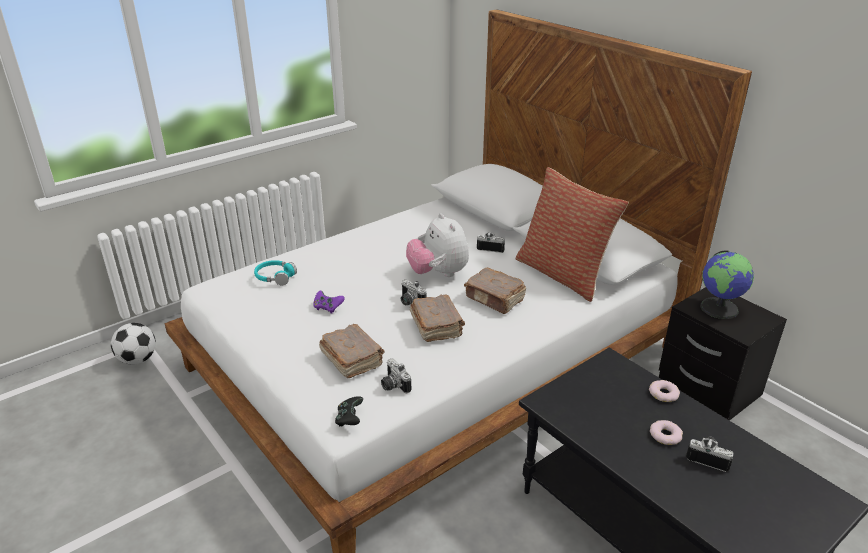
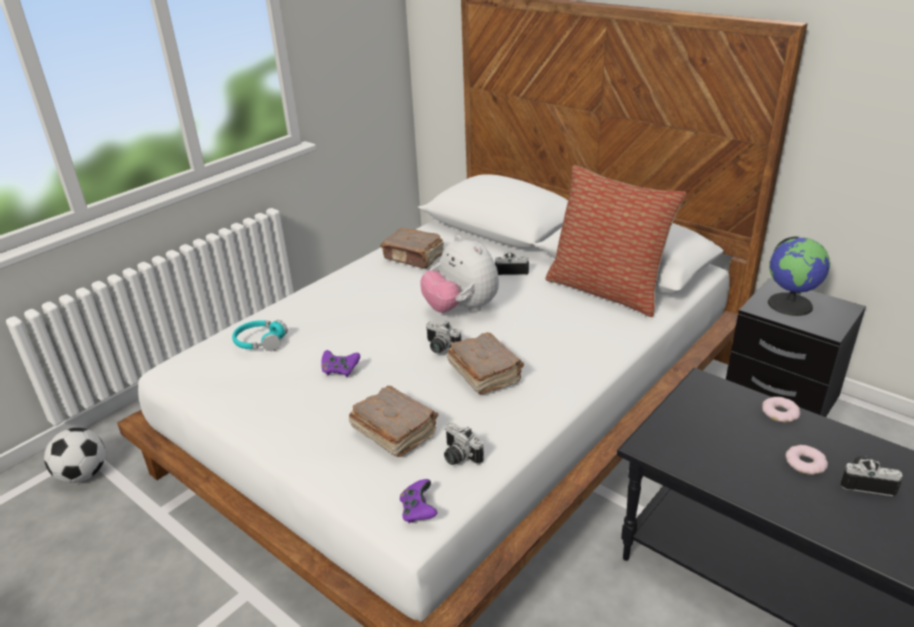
camera: 10 degrees left, 0 degrees up
(349, 419) = (418, 511): black game controller -> purple game controller
(495, 299) = (541, 330): brown book -> brown book (414, 257)

